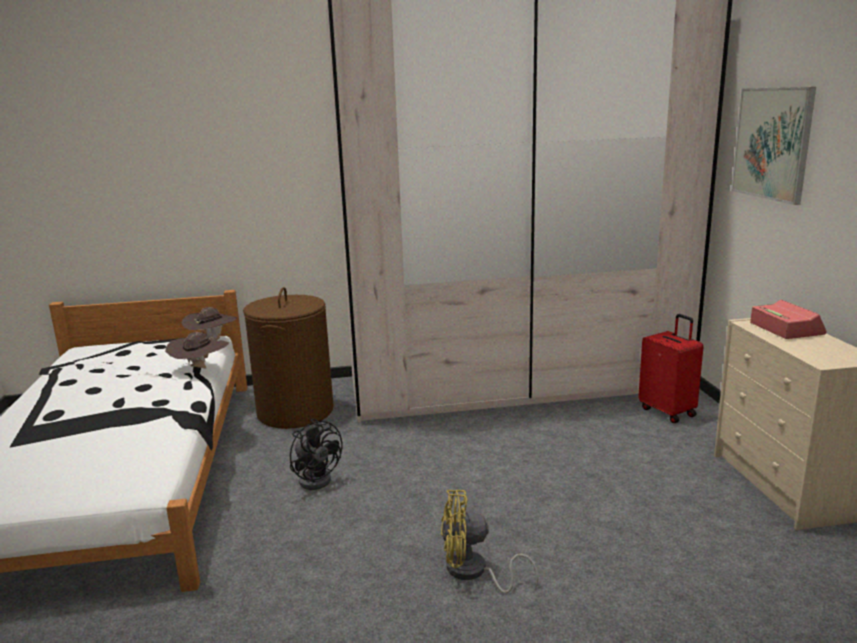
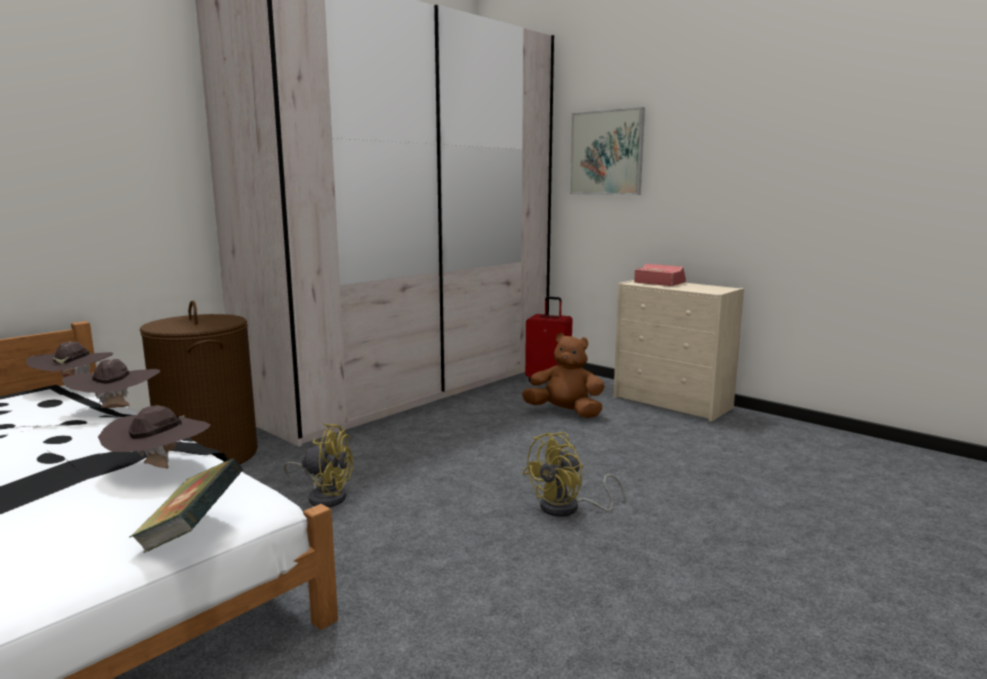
camera: 40 degrees left, 5 degrees down
(88, 493) = (192, 532): none -> book
(147, 432) = (160, 469): none -> brown hat
(317, 478) = (324, 496): black fan -> yellow fan
(628, 459) = (565, 412): none -> brown plush toy

